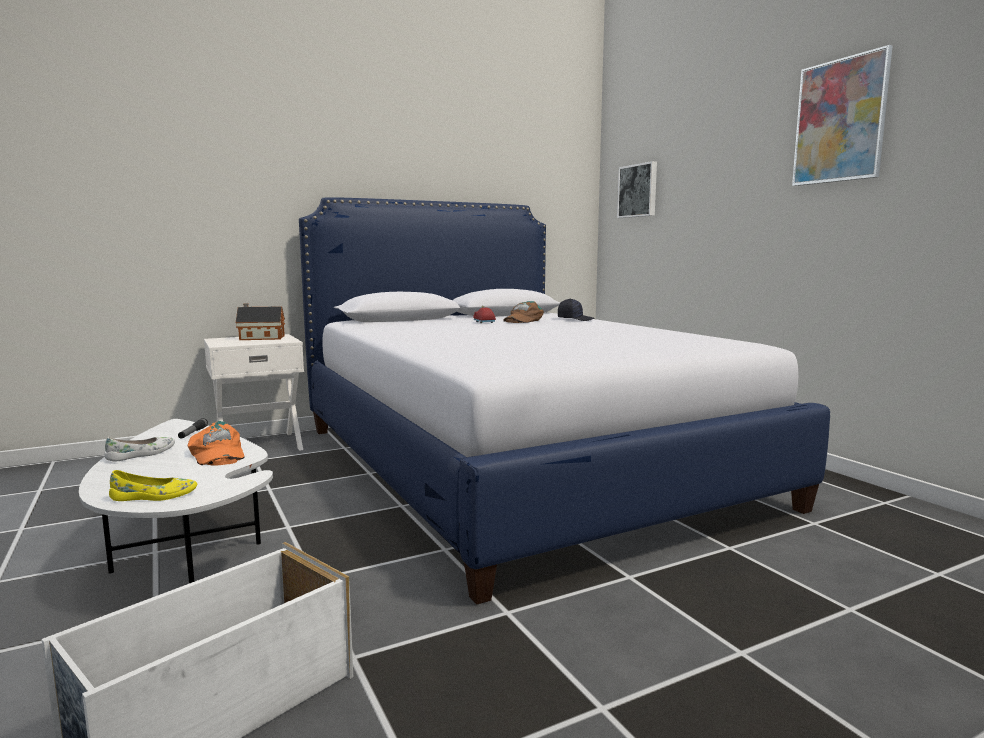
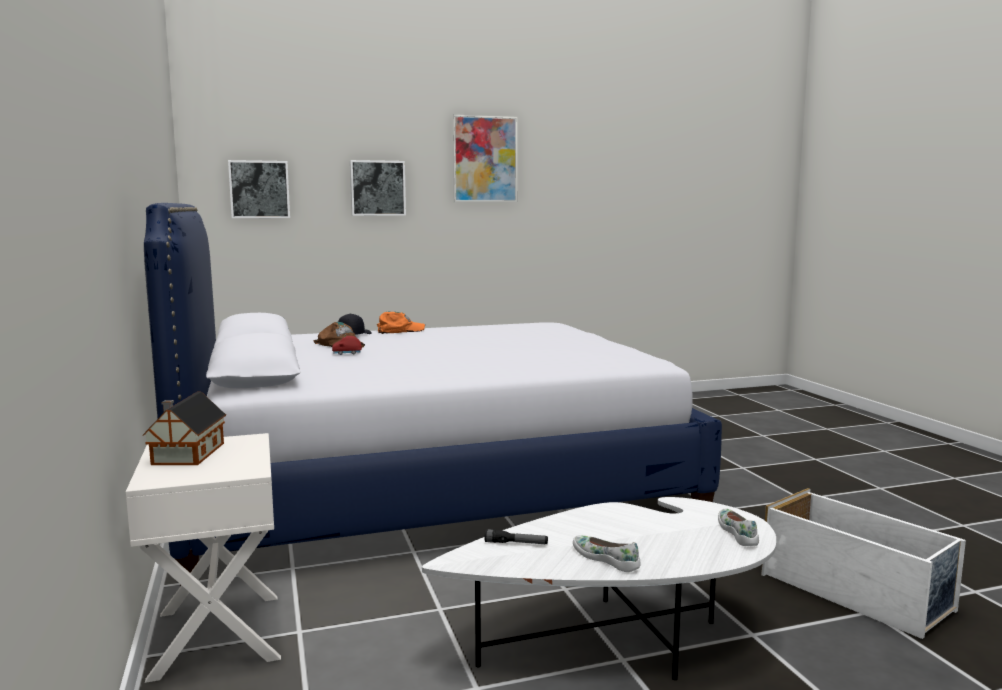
camera: 80 degrees left, 0 degrees up
(154, 496) = (738, 533): yellow shoe -> white shoe
(216, 454) = (608, 522): orange cap -> orange cap (400, 330)
(721, 178) = (377, 188): none -> picture

